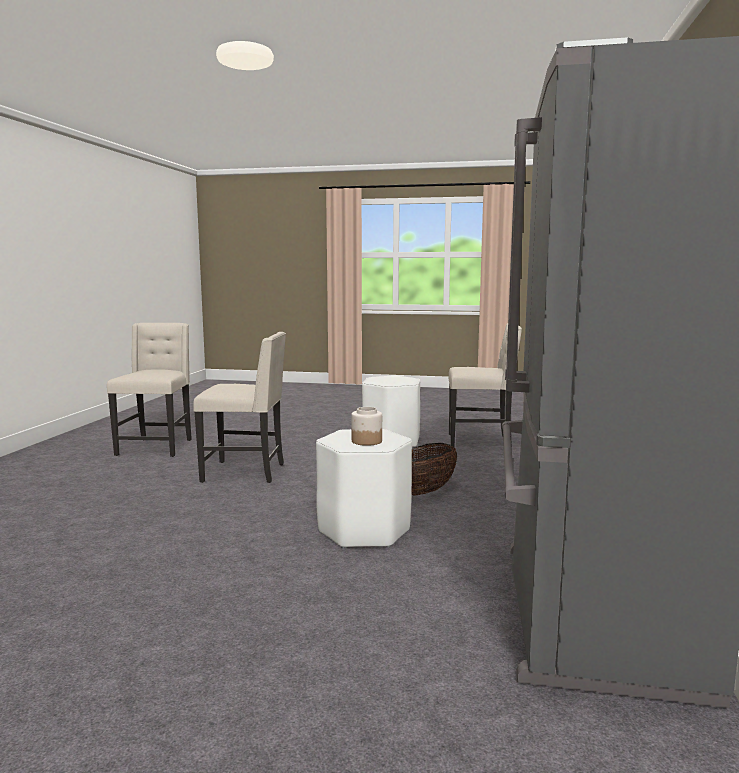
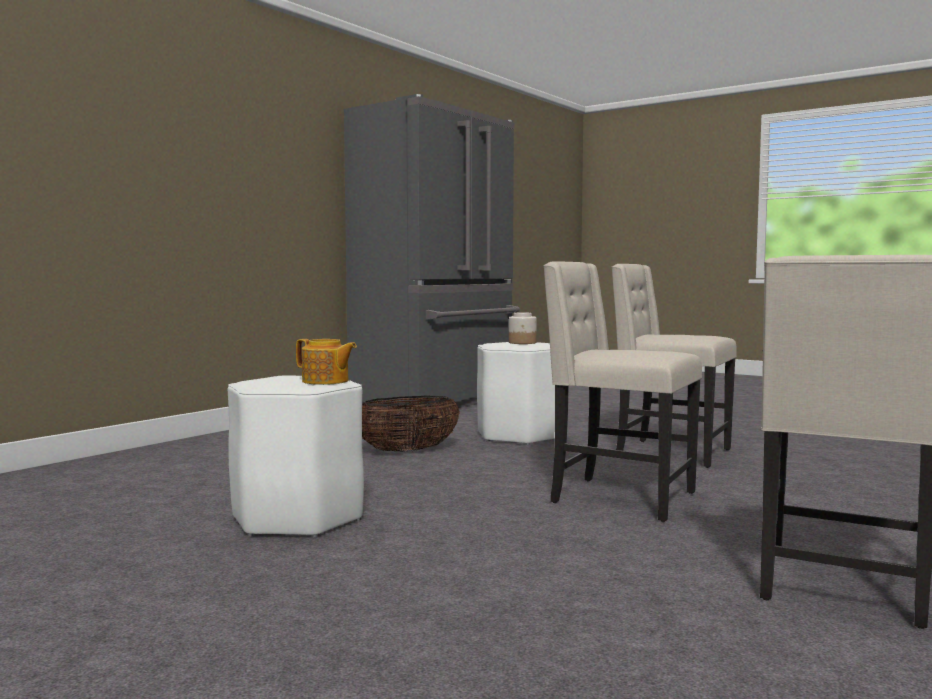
camera: 155 degrees left, 5 degrees down
(377, 380) = (325, 381): none -> teapot
(480, 442) = (155, 495): beige chair -> beige chair (670, 453)

